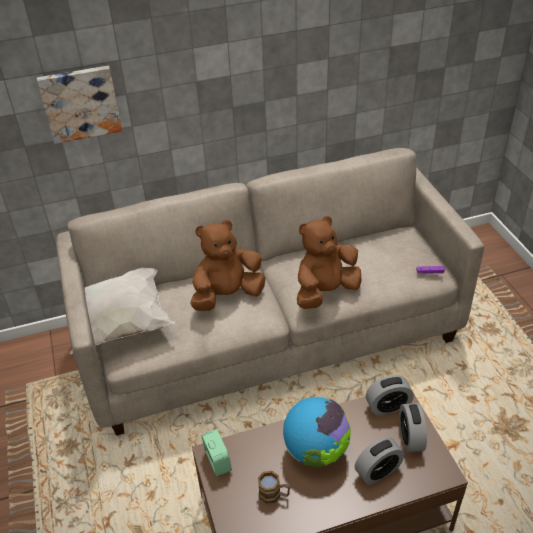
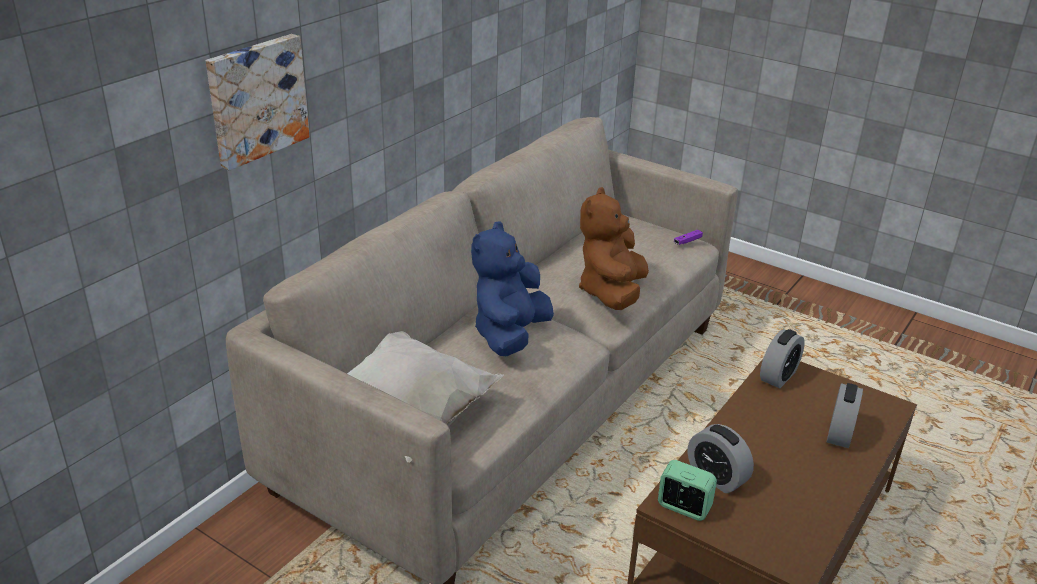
camera: 40 degrees left, 10 degrees down
(227, 295) = (510, 335): brown plush toy -> blue plush toy
(274, 494) = (777, 505): mug -> none
(316, 451) = (765, 446): globe -> none
(410, 438) = (830, 392): alarm clock -> alarm clock (716, 477)

